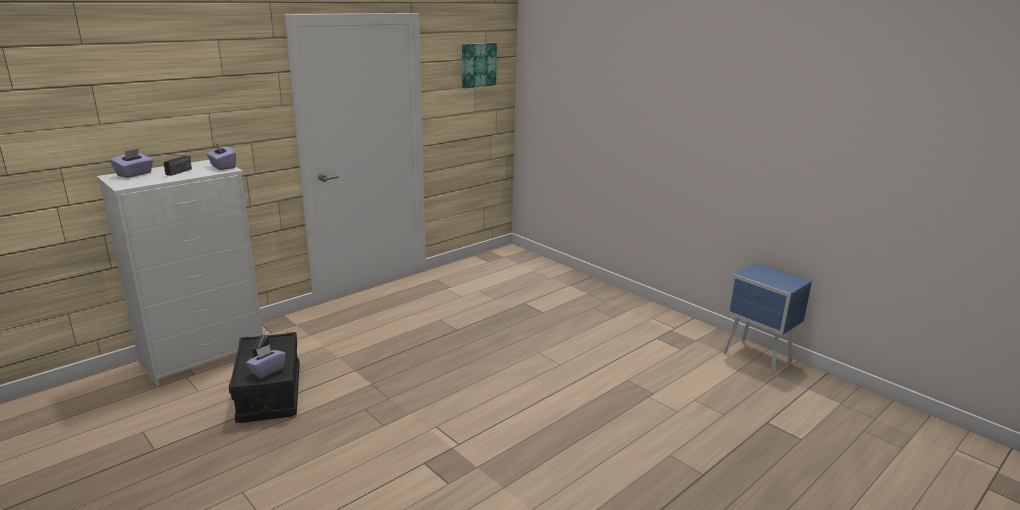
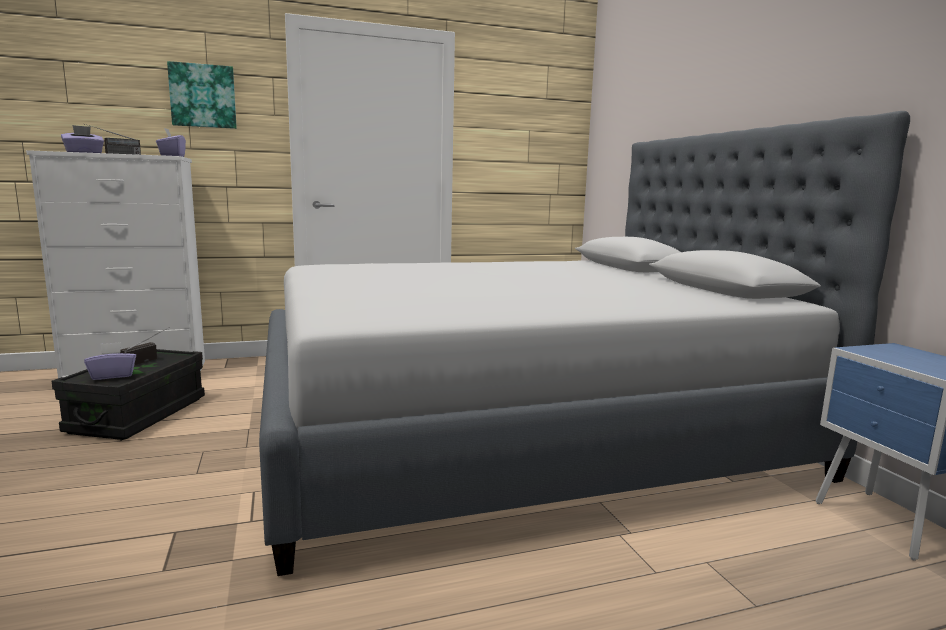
camera: 25 degrees right, 10 degrees down
(478, 65) = (534, 104): picture -> picture (203, 96)
(546, 341) = (518, 430): none -> grey bed

